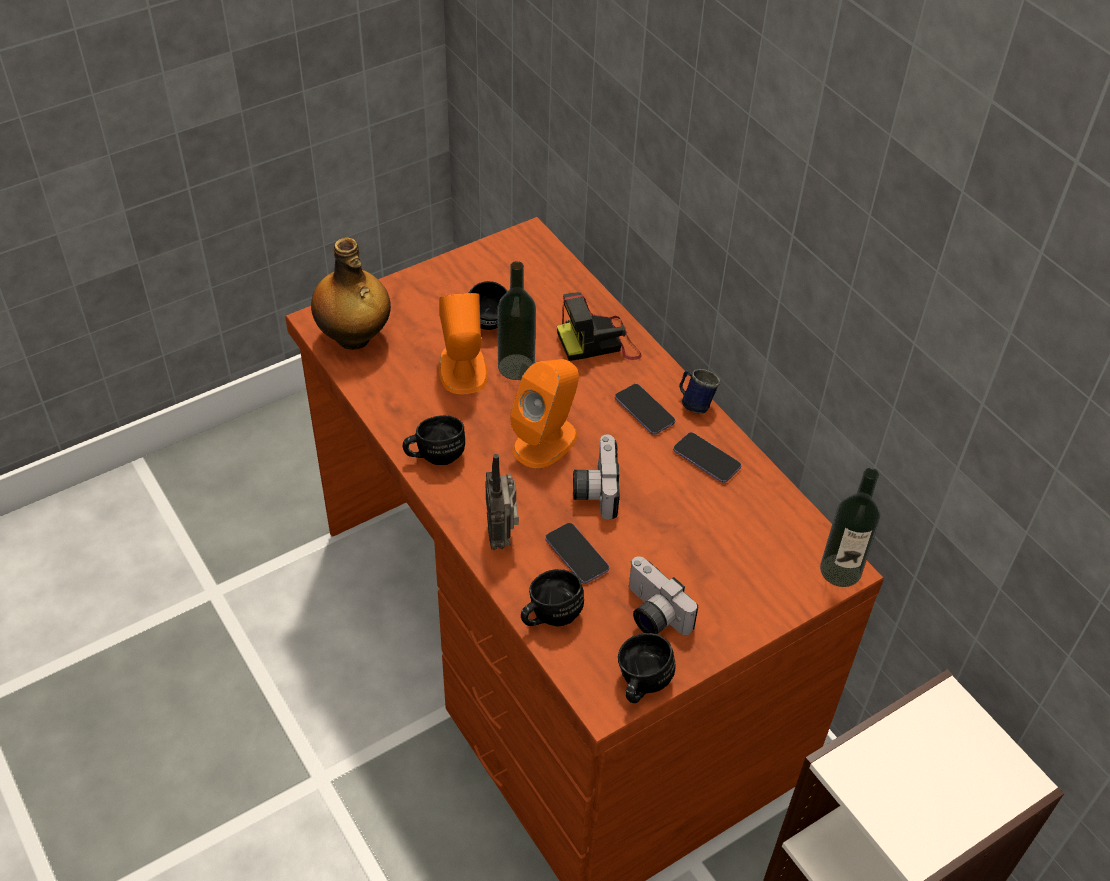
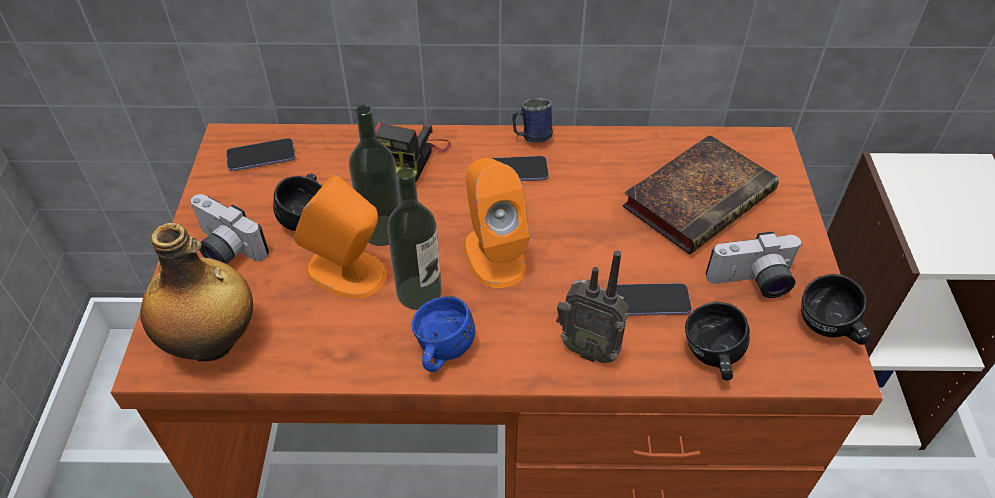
camera: 55 degrees left, 0 degrees up
(434, 454) = (440, 351): black mug -> blue mug
(594, 488) = (579, 249): camera -> camera (225, 249)
(706, 459) = (600, 161): phone -> phone (261, 156)
(722, 543) = (699, 197): none -> book
(840, 570) = (771, 145): bottle -> bottle (419, 292)

